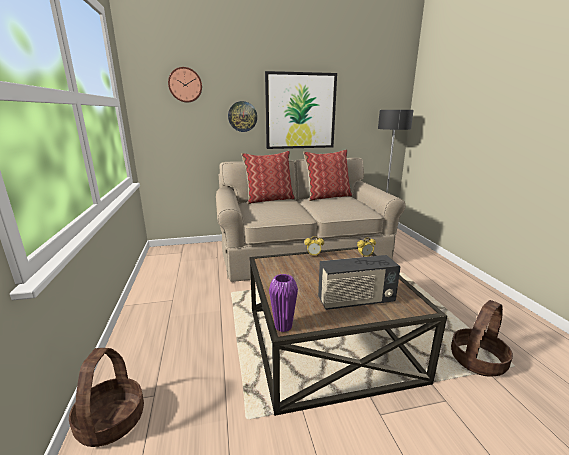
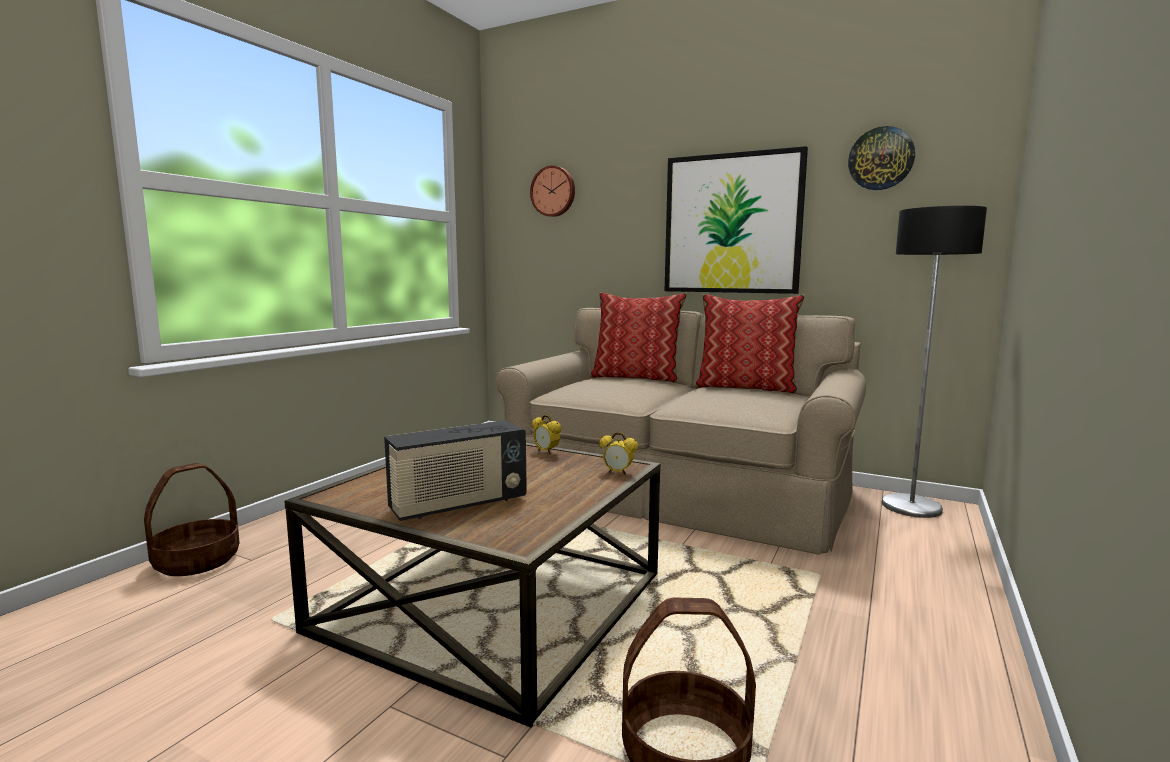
camera: 40 degrees right, 10 degrees down
(242, 116) = (630, 236): wall clock -> wall clock (881, 158)
(283, 326) = (324, 494): purple vase -> none
(355, 301) = (458, 505): radio -> radio turned 60 degrees counterclockwise

